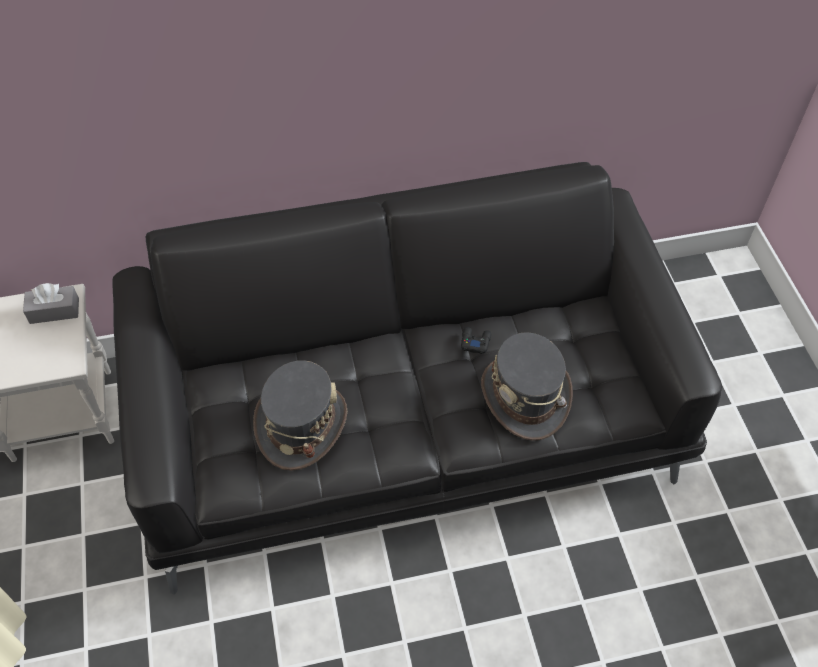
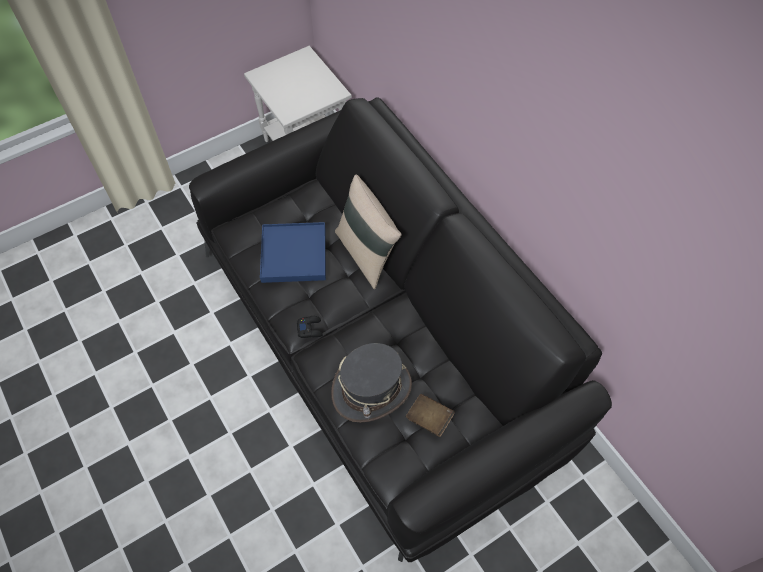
camera: 70 degrees right, 5 degrees up
(54, 311) = (323, 90): grey tissue box -> none
(301, 425) = (294, 254): grey hat -> blue tray
(338, 347) = (367, 254): none -> beige pillow
(475, 342) = (408, 339): black game controller -> black game controller (310, 328)
(579, 354) = (429, 419): none -> brown book

